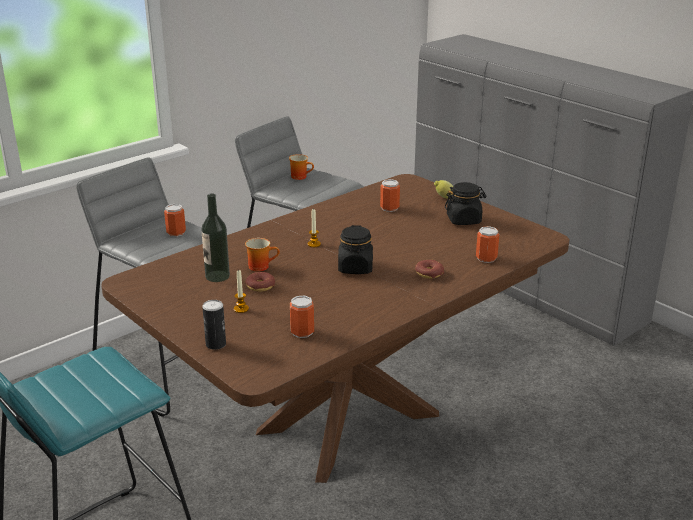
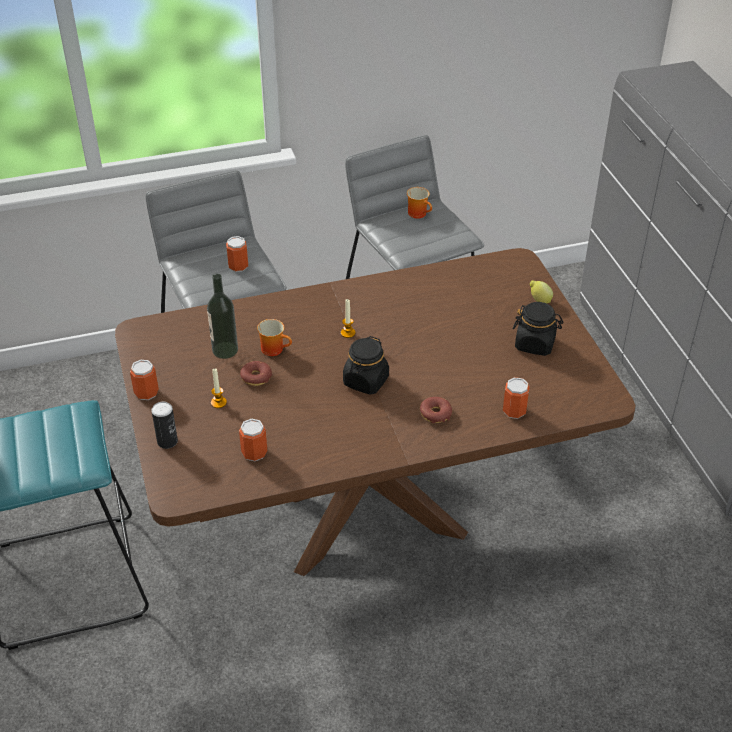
camera: 25 degrees right, 15 degrees up
(389, 208) = (466, 301): can -> can (146, 393)

